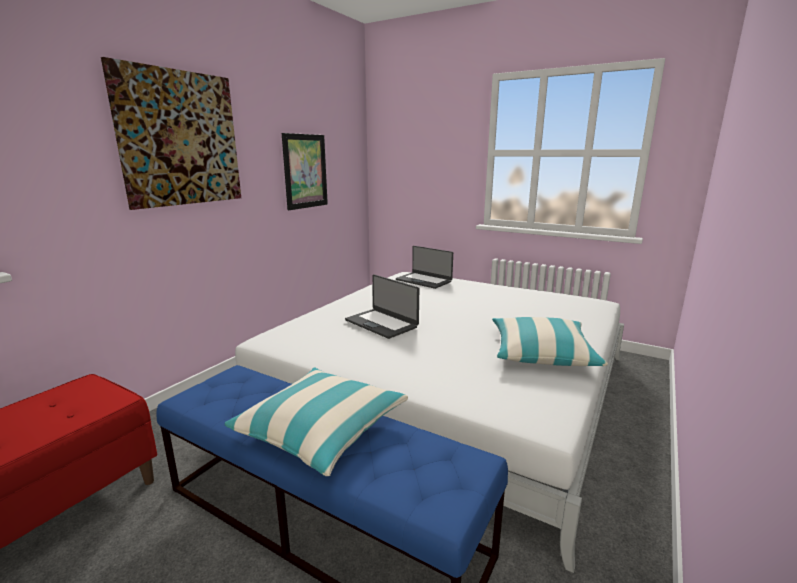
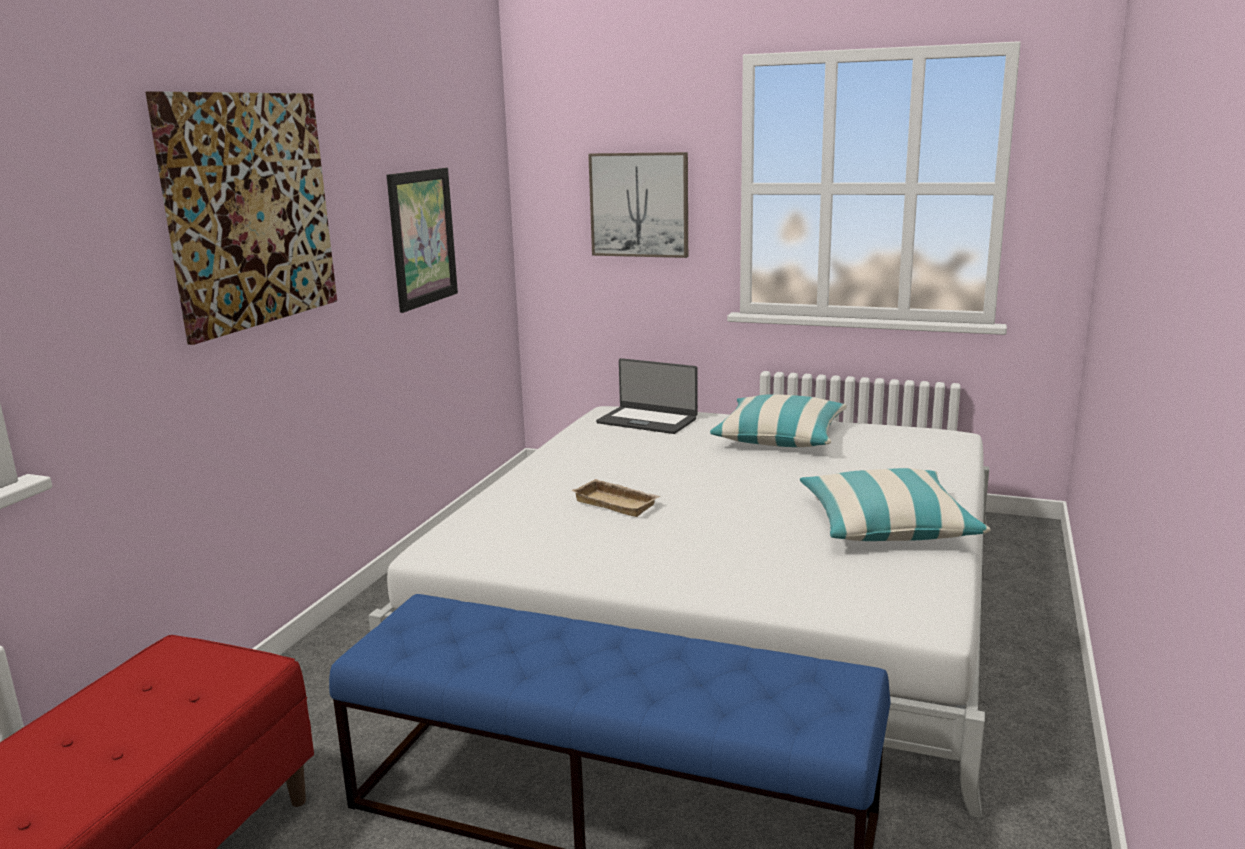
camera: 10 degrees left, 0 degrees up
(321, 430) = (616, 666): pillow -> pillow (780, 437)
(382, 323) = (618, 503): laptop -> beige tray
(432, 162) = (639, 205): none -> picture

